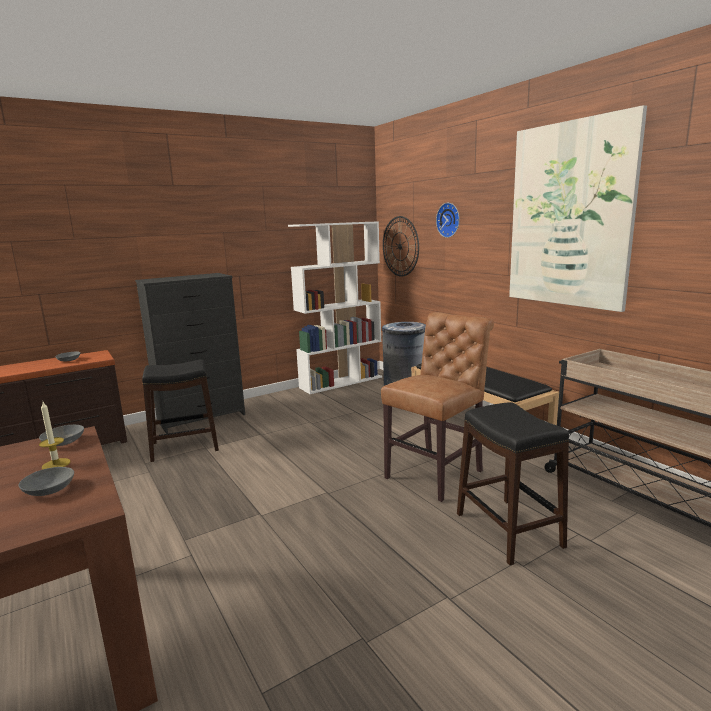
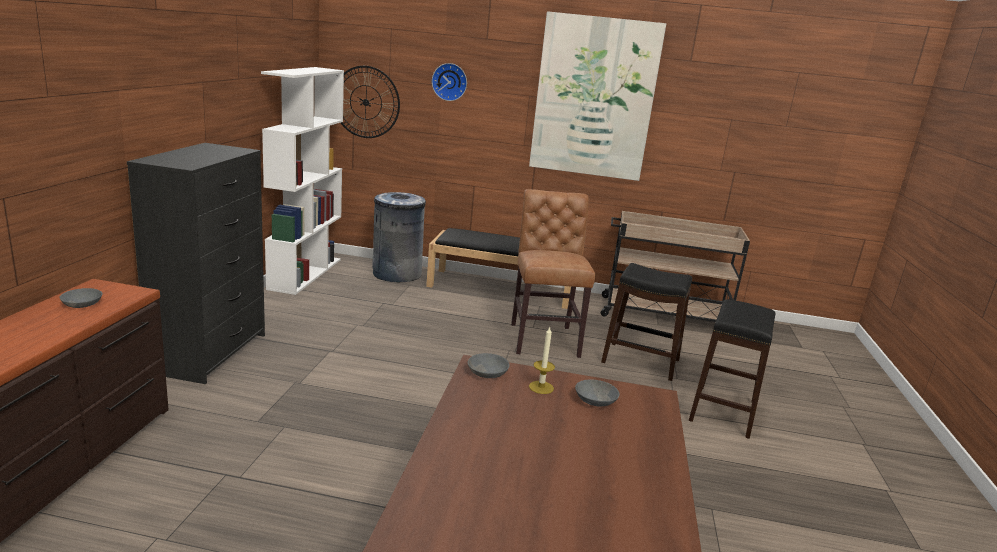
camera: 50 degrees left, 5 degrees up
(184, 446) = (267, 389): black stool -> black stool (722, 411)

